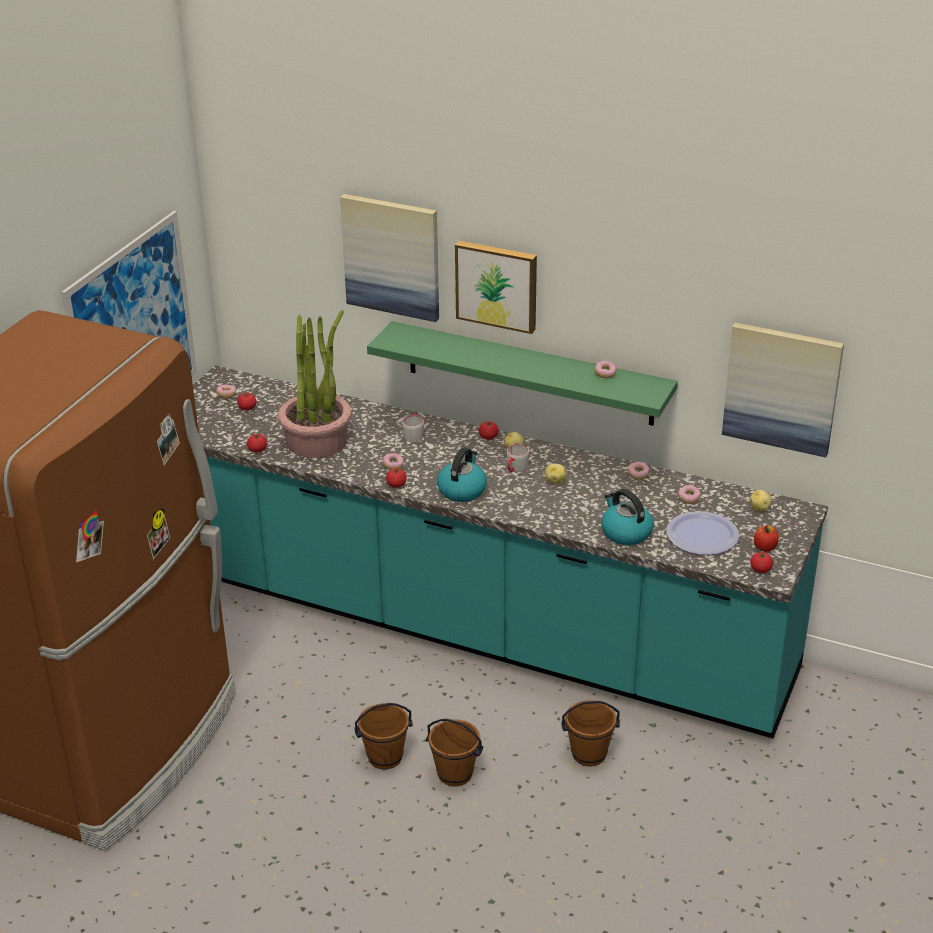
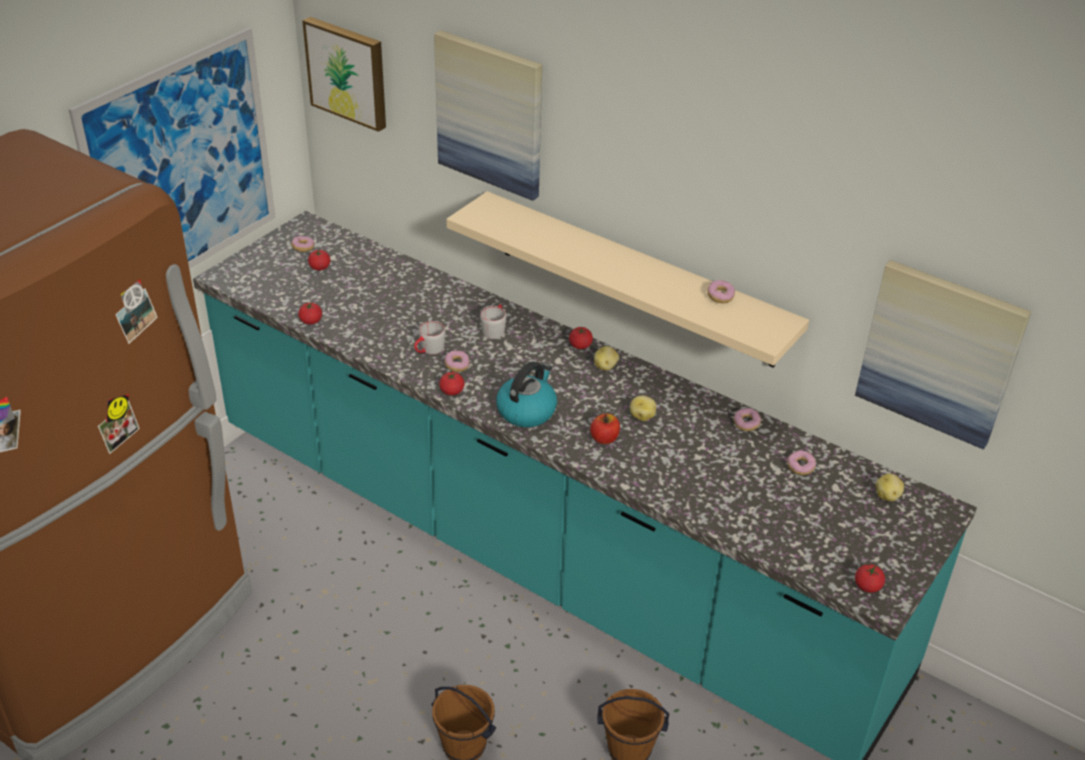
camera: 10 degrees right, 5 degrees up
(317, 440) = (382, 319): potted plant -> none
(385, 758) = (390, 709): brown bucket -> none
(497, 285) = (606, 167): picture -> picture (348, 72)
(515, 469) = (599, 393): grey mug -> grey mug (428, 350)
(529, 373) = (635, 279): green shelf -> beige shelf
(625, 532) = (708, 502): kettle -> none
(702, 535) = (804, 522): plate -> none
(765, 547) = (881, 554): apple -> apple (604, 438)

